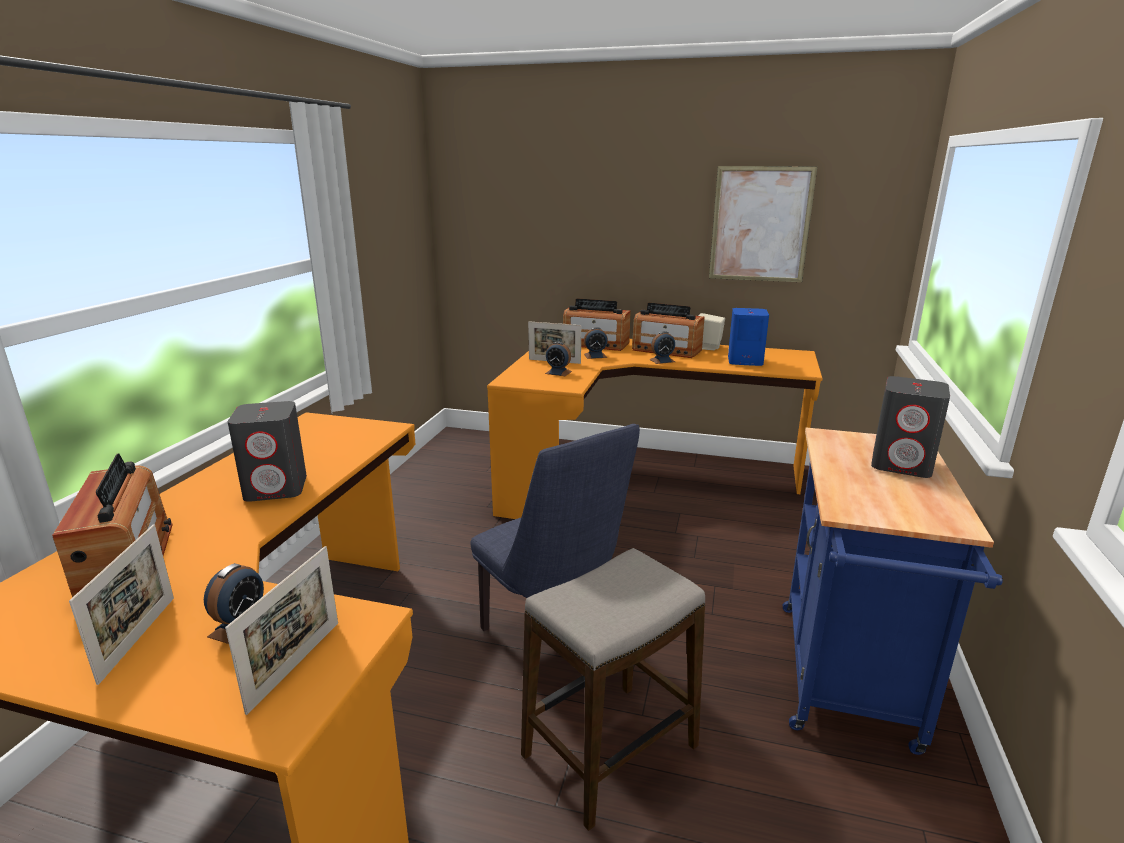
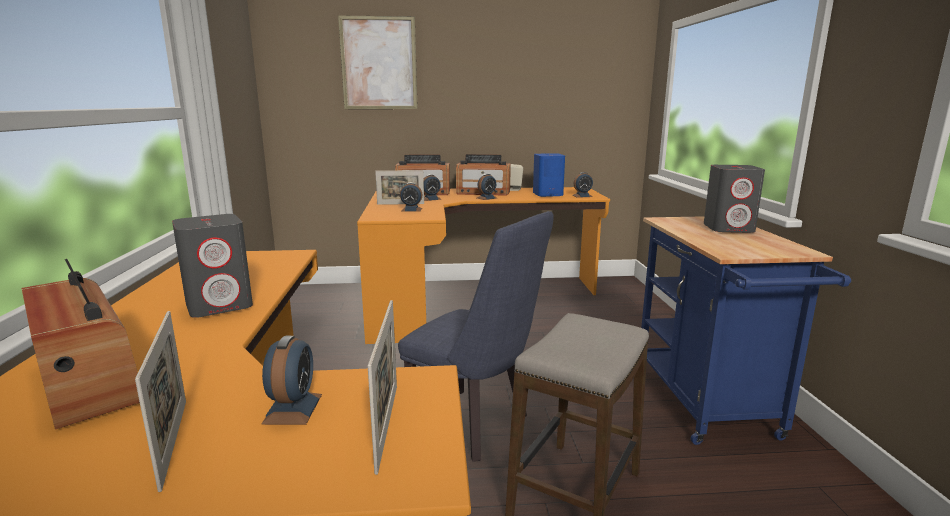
camera: 20 degrees left, 5 degrees down
(760, 224) = (542, 91): picture -> picture (379, 63)
(788, 368) = (582, 196): none -> alarm clock

